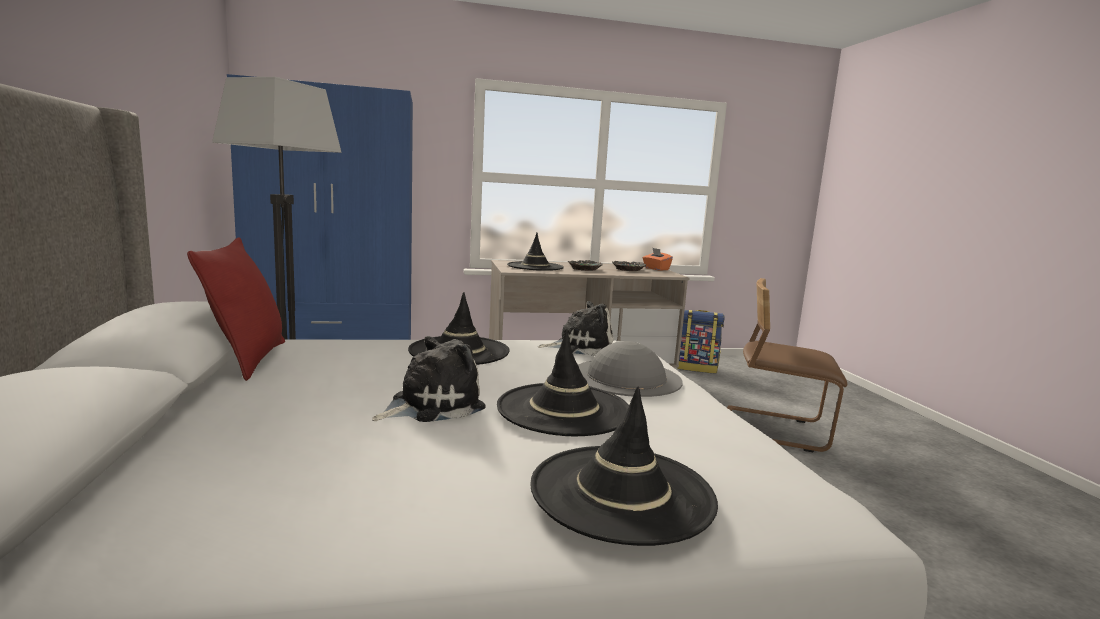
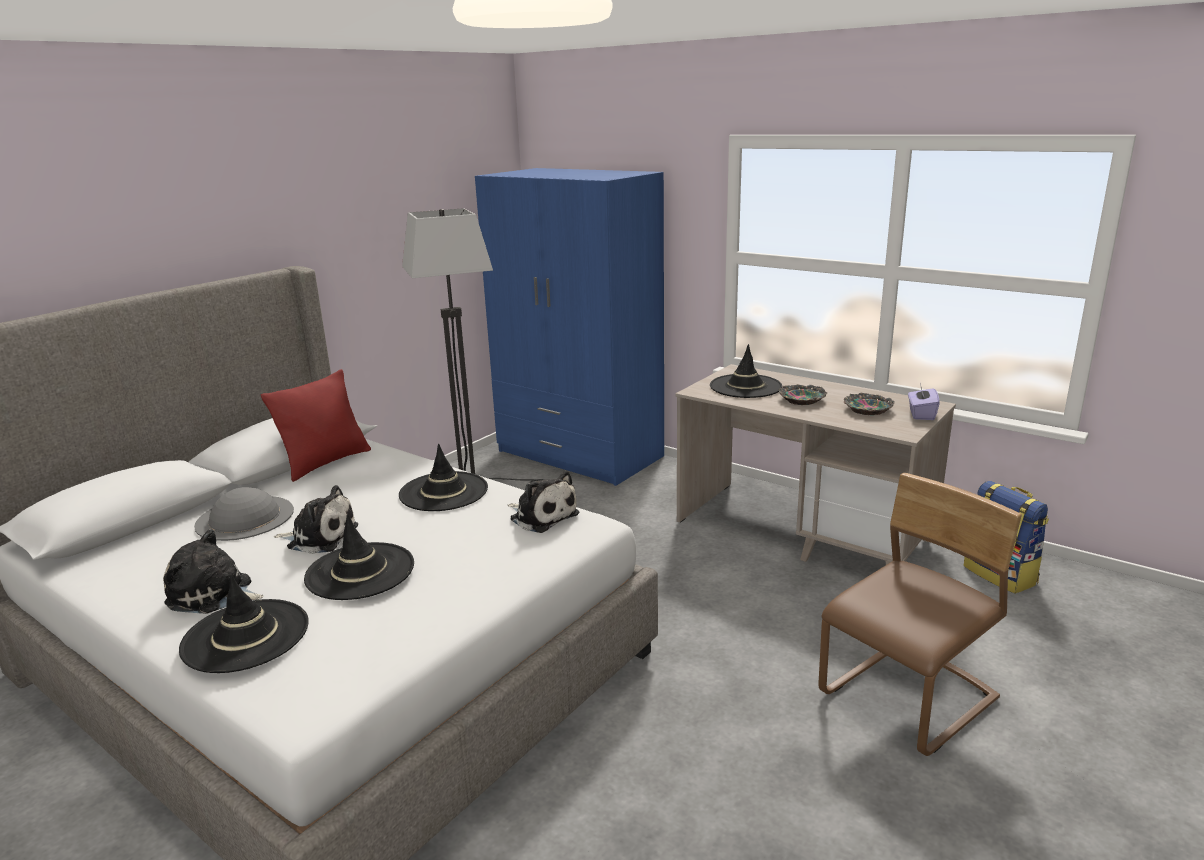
camera: 50 degrees right, 10 degrees up
(452, 488) = (213, 595): none -> plush toy
(626, 377) = (481, 561): grey hat -> grey hat (244, 517)
(656, 269) = (921, 414): orange tissue box -> purple tissue box
(774, 429) = (909, 699): brown chair -> brown chair turned 75 degrees clockwise

